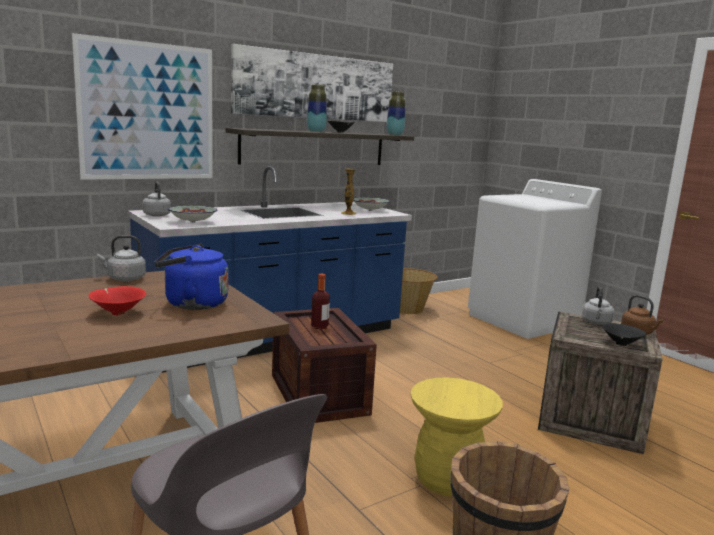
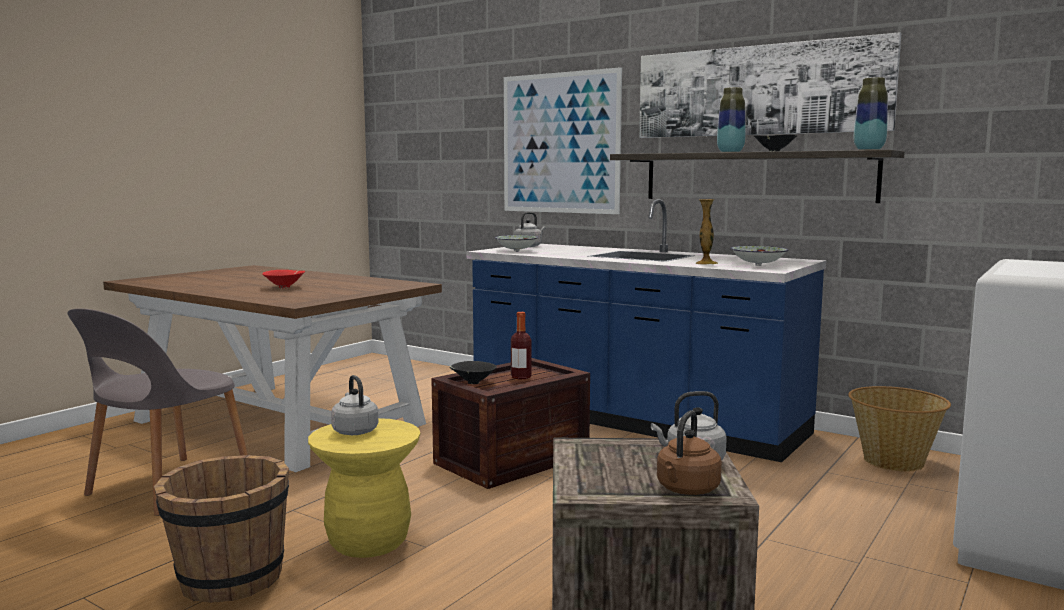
camera: 70 degrees right, 5 degrees down
(124, 278) = (374, 279): grey kettle -> grey kettle (354, 431)
(192, 304) = (323, 292): blue kettle -> none
(620, 344) = (587, 476): black bowl -> black bowl (472, 383)

